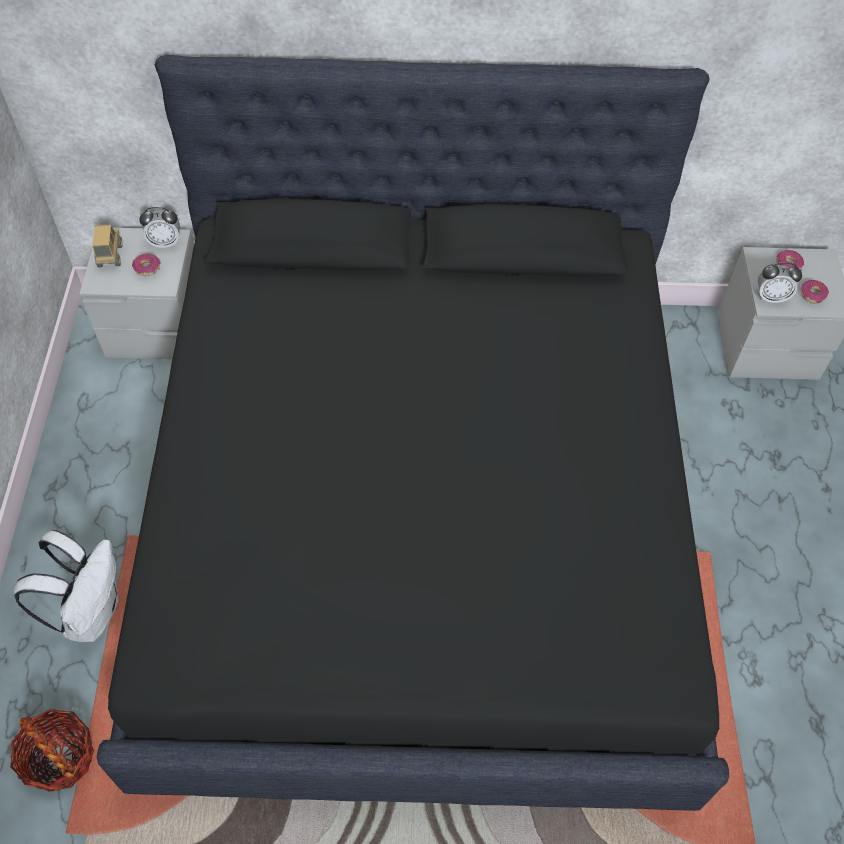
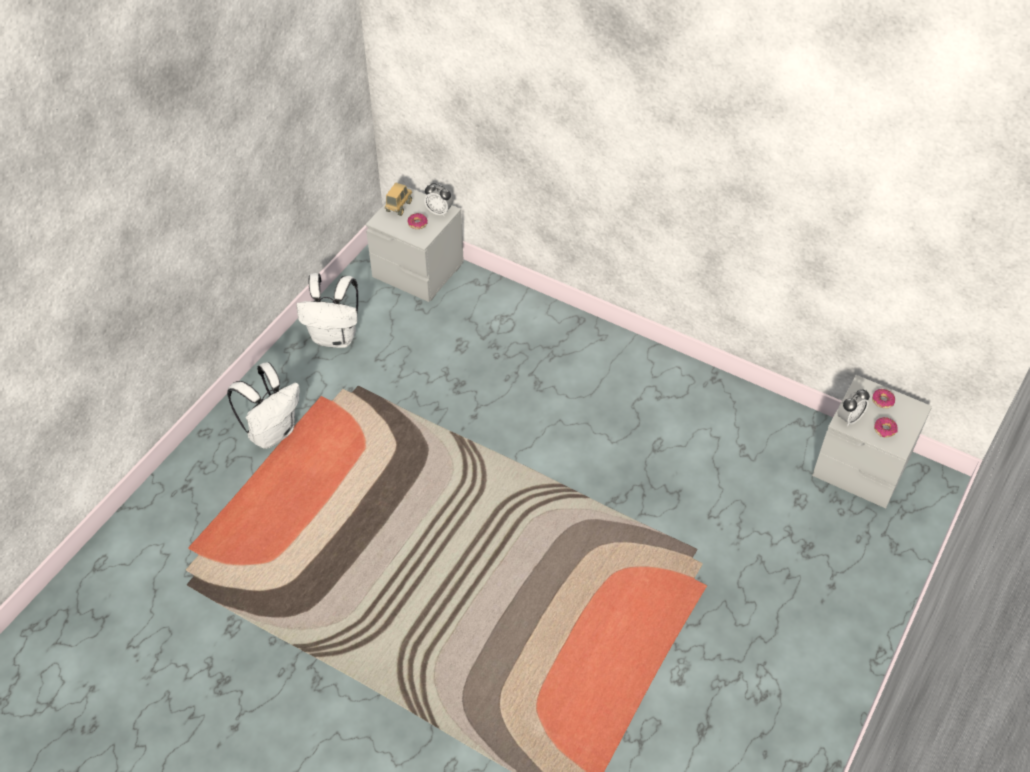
camera: 30 degrees right, 5 degrees down
(60, 757) = (208, 505): basket -> none
(102, 452) = (335, 337): none -> white backpack
(419, 515) = (515, 468): black bed -> none
(771, 297) = (849, 418): alarm clock -> alarm clock turned 75 degrees counterclockwise

